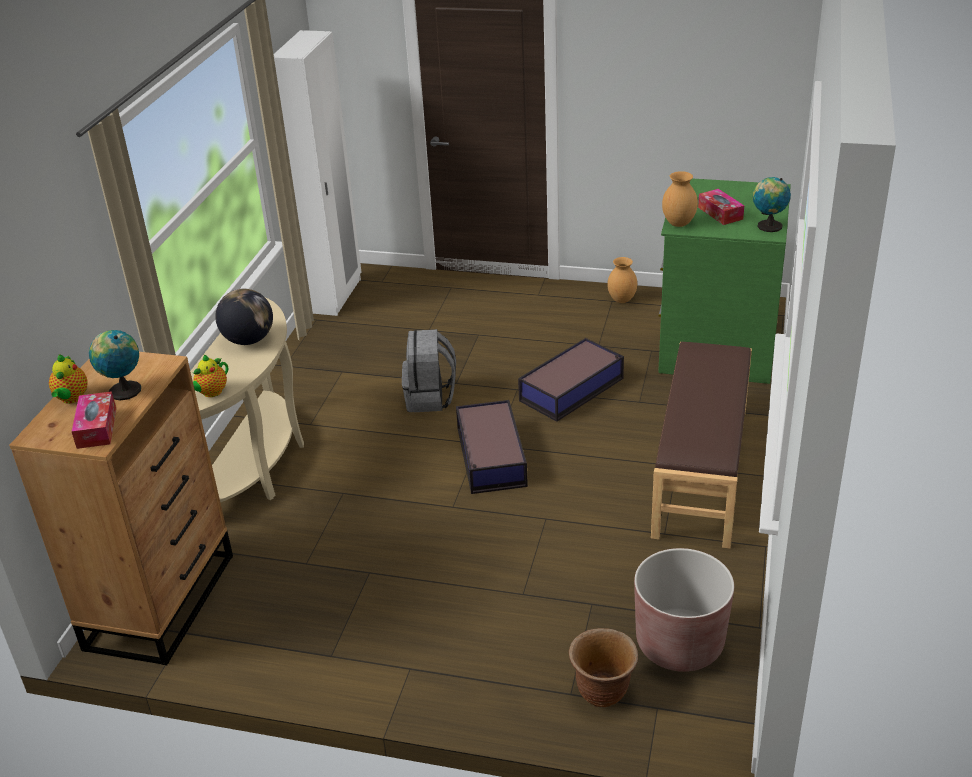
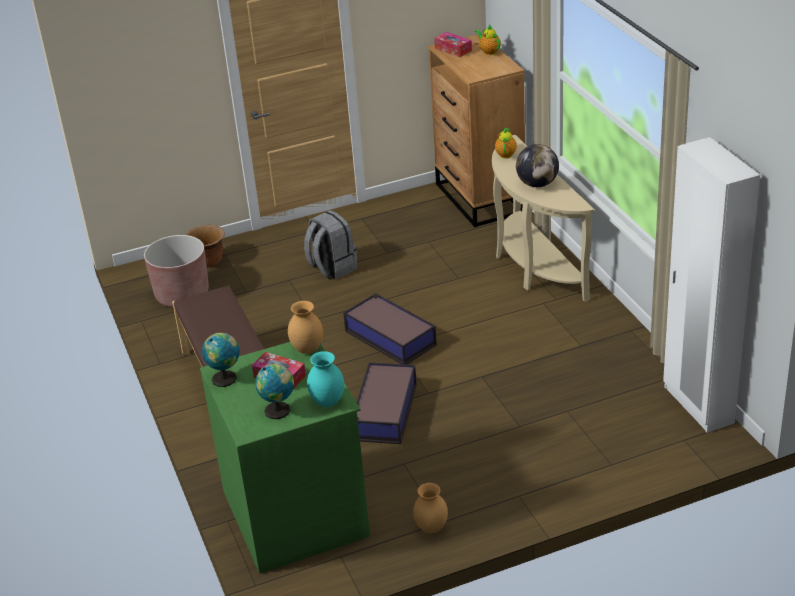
camera: 145 degrees right, 0 degrees up
(123, 390) = (471, 62): globe -> globe (279, 410)
(430, 398) = (485, 356): grey backpack -> grey backpack (332, 268)
(697, 187) = (327, 402): none -> turquoise vase

